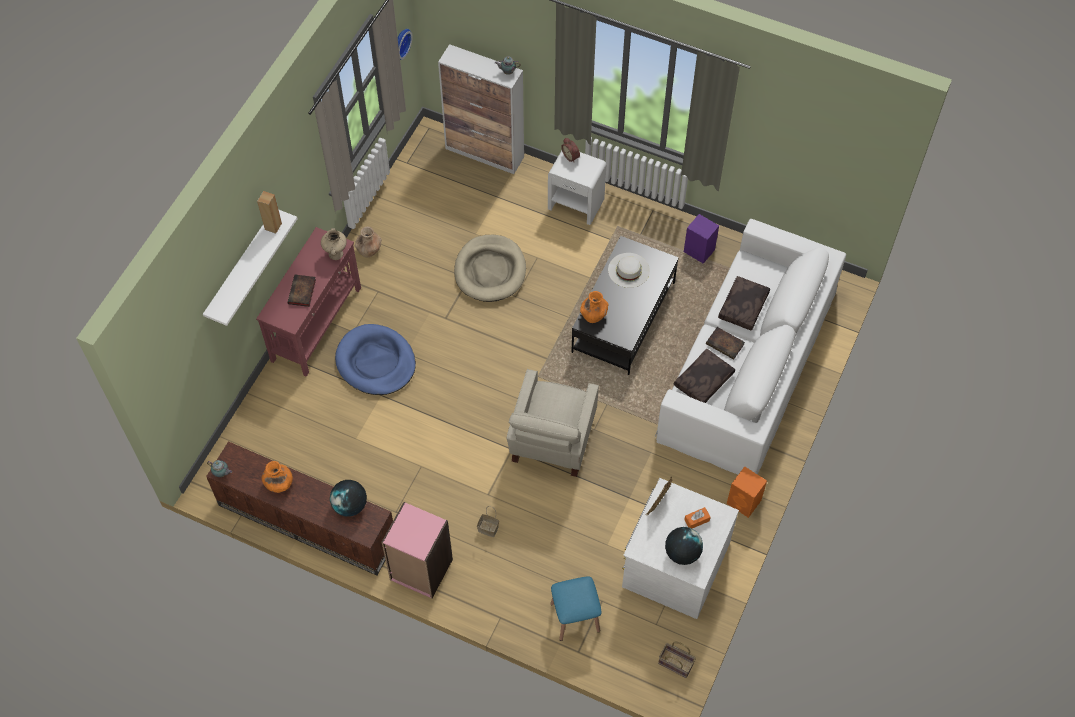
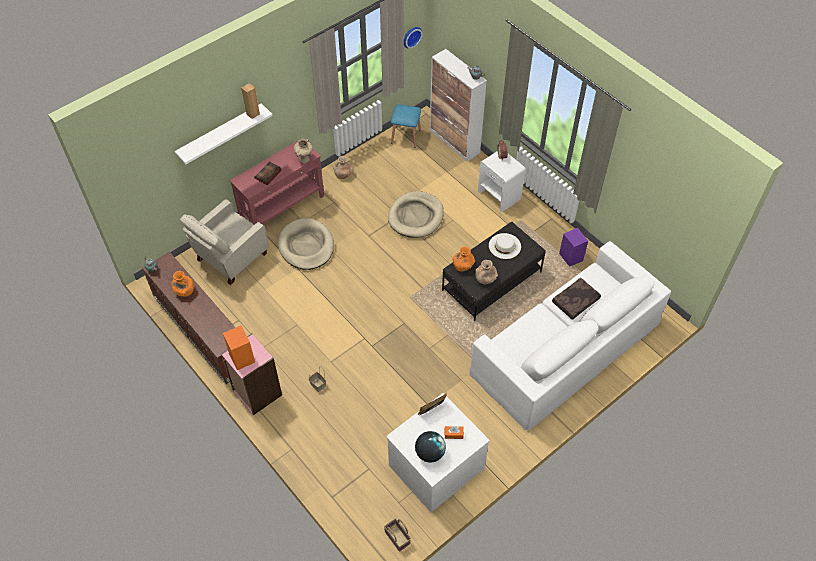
camera: 25 degrees right, 5 degrees down
(350, 505) = (221, 324): globe -> none
(376, 362) = (306, 246): blue dog bed -> beige dog bed
(551, 441) = (394, 344): beige armchair -> beige armchair (230, 258)
(575, 617) = (343, 471): blue stool -> blue stool (406, 136)
(628, 320) = (485, 279): none -> brown vase
(704, 381) = (518, 341): brown pillow -> none
(726, 344) = (548, 322): book -> none
(744, 502) = (511, 444): orange speaker -> orange speaker (242, 358)

